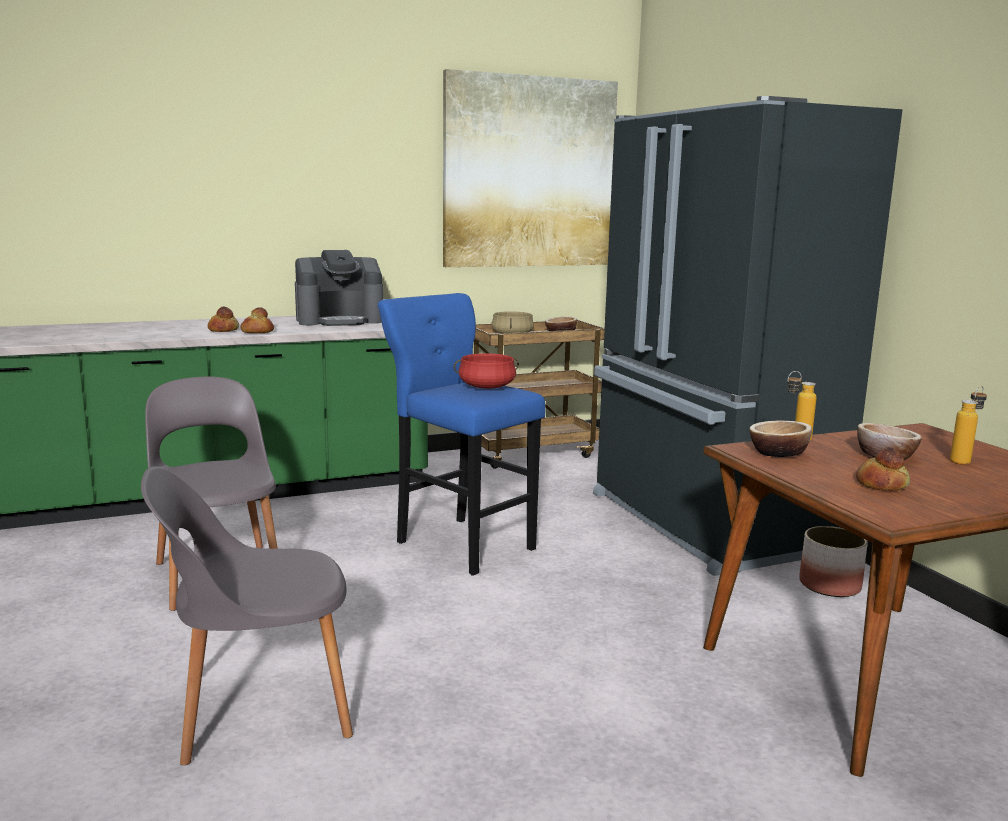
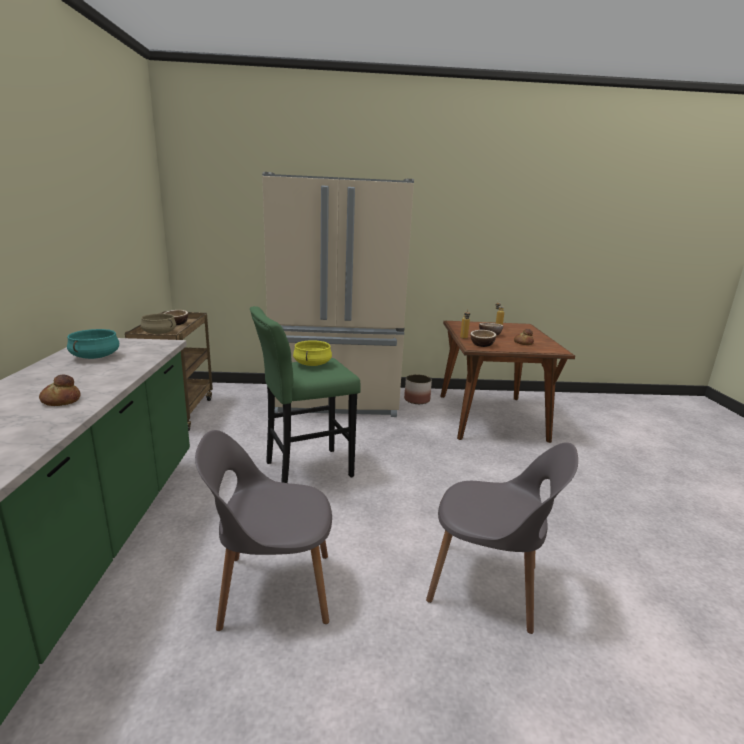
camera: 70 degrees left, 5 degrees up
(257, 332) = (101, 389): bread -> none
(259, 709) = (487, 585): grey chair -> grey chair turned 75 degrees counterclockwise
(340, 320) = (95, 356): coffee machine -> turquoise cooking pot
(461, 543) = (304, 470): blue stool -> green stool
(487, 387) = (312, 364): red cooking pot -> yellow cooking pot
(529, 173) = (126, 203): picture -> none
(705, 523) = (336, 401): black fridge -> beige fridge

